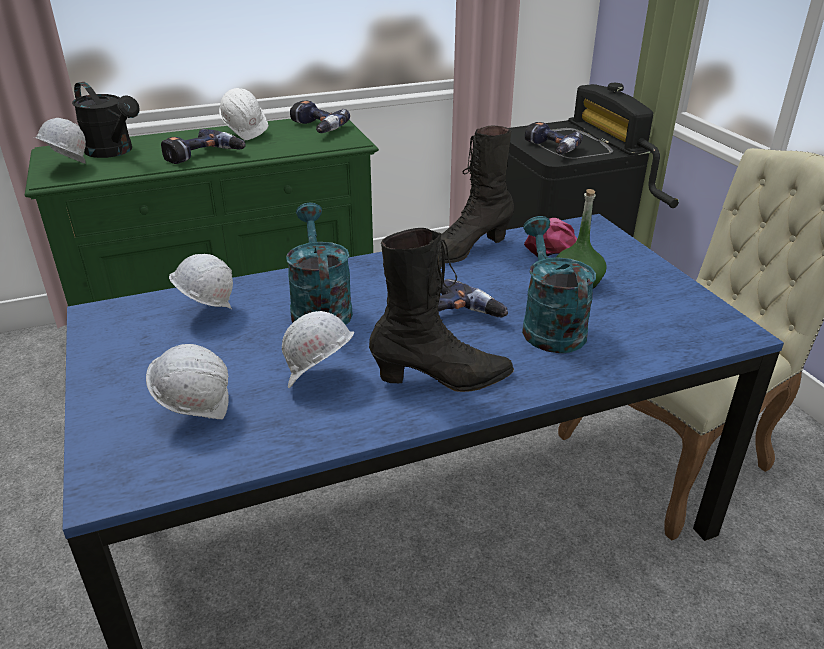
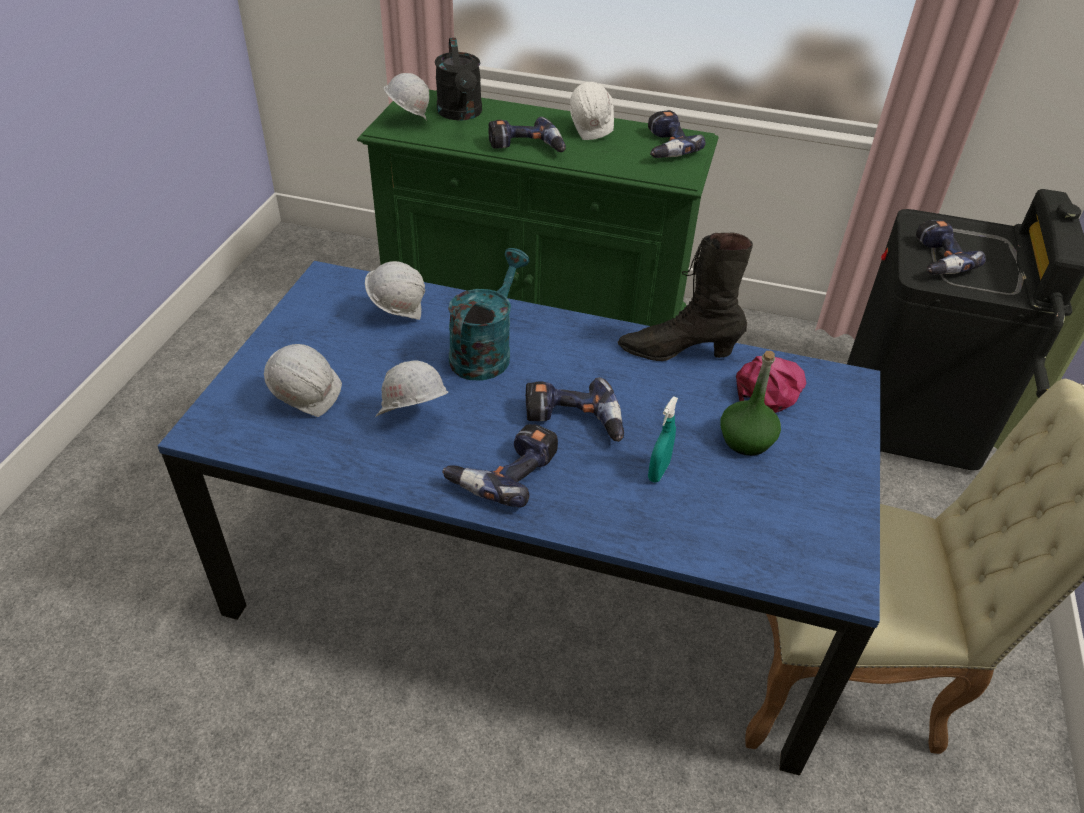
camera: 35 degrees right, 10 degrees up
(442, 380) = (504, 473): black boot -> power drill
(549, 325) = (658, 472): turquoise watering can -> turquoise spray bottle

